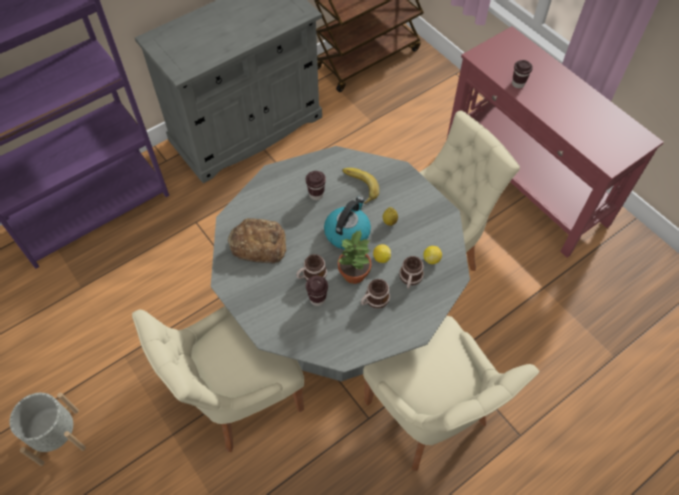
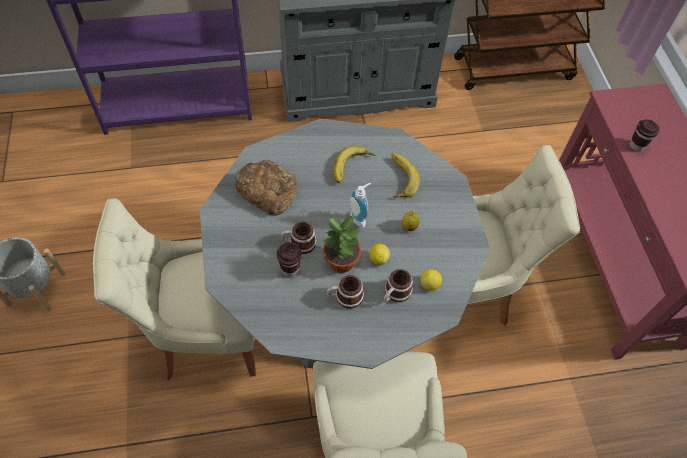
camera: 25 degrees right, 0 degrees up
(316, 194) = (352, 167): brown cup -> banana
(347, 232) = (360, 218): kettle -> soap dispenser

